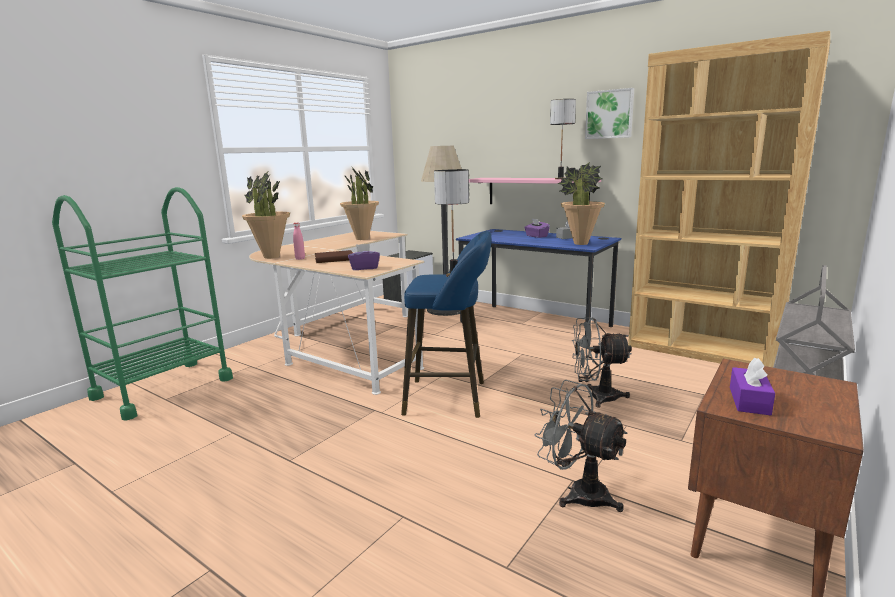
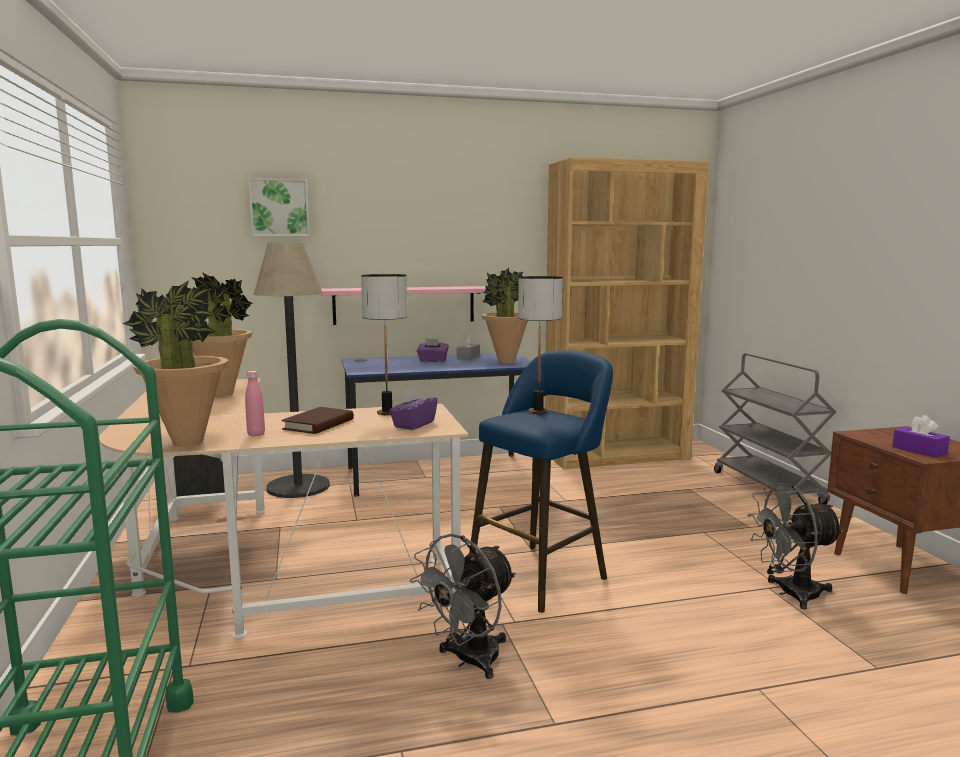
camera: 50 degrees left, 5 degrees down
(560, 179) = (451, 287): table lamp -> table lamp (387, 413)
(596, 397) = (639, 520): grey fan -> grey fan (468, 661)
(609, 114) = (491, 214): picture -> picture (279, 207)

